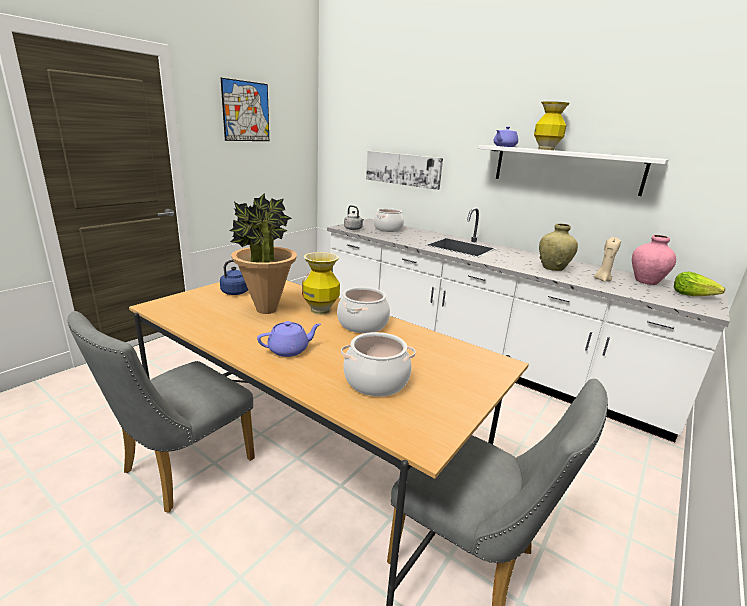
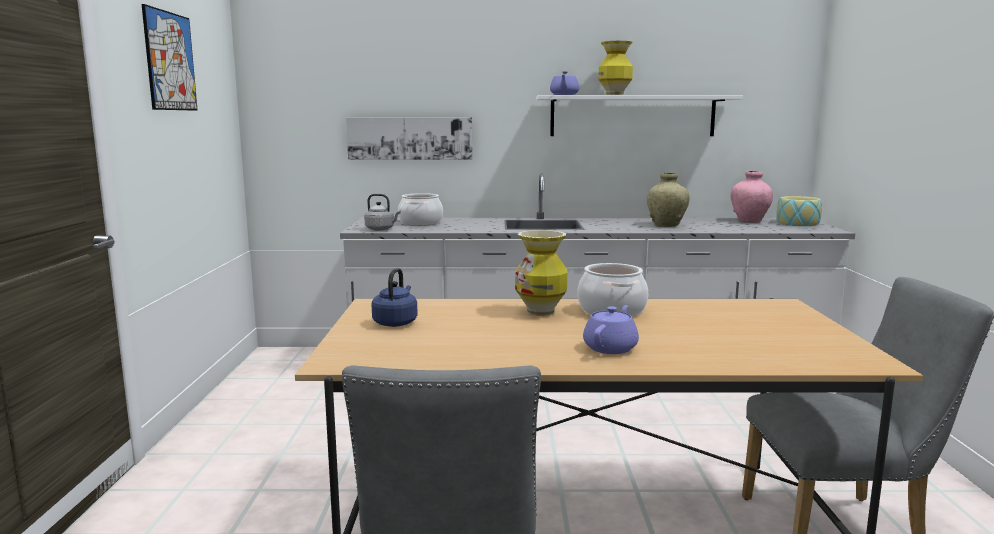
camera: 35 degrees left, 10 degrees down
(266, 310) = (485, 327): potted plant -> none
(376, 381) = (741, 342): cooking pot -> none
(602, 279) = (720, 225): beige candle -> none
(692, 295) = (797, 223): lettuce -> bowl

